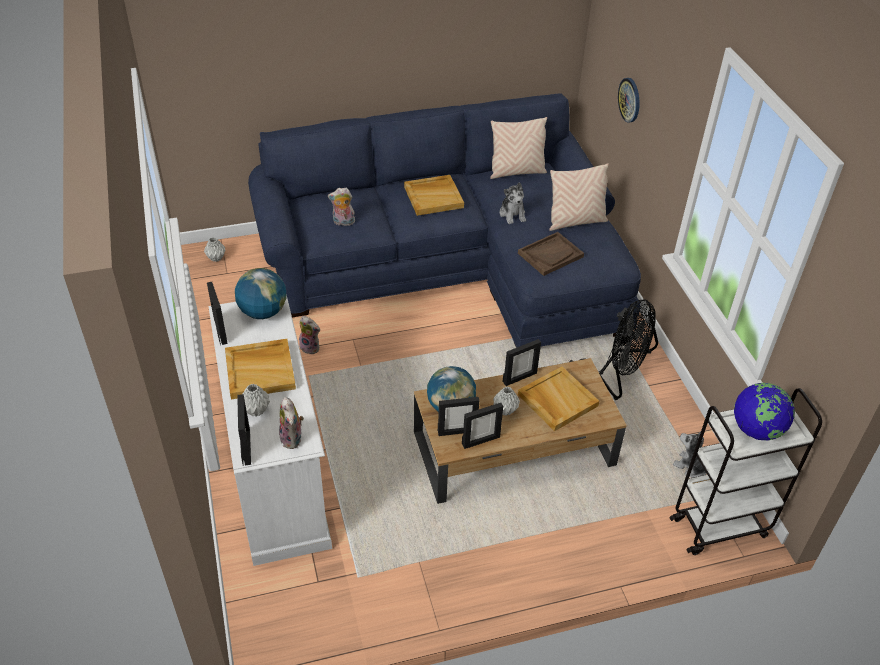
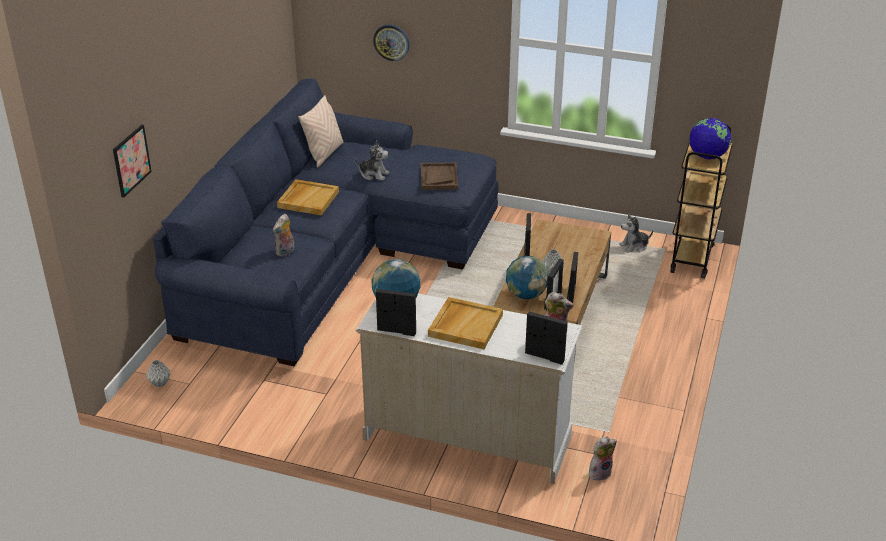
camera: 55 degrees left, 10 degrees down
(247, 66) = (131, 160): none -> picture
(256, 411) = (509, 341): grey vase -> none
(311, 347) = (343, 368): plush toy -> plush toy (600, 472)
(557, 400) = (563, 248): beige tray -> none
(575, 221) = (414, 153): beige pillow -> none
(617, 370) = (522, 236): black fan -> none
(719, 529) = (693, 260): white cart -> brown cart

